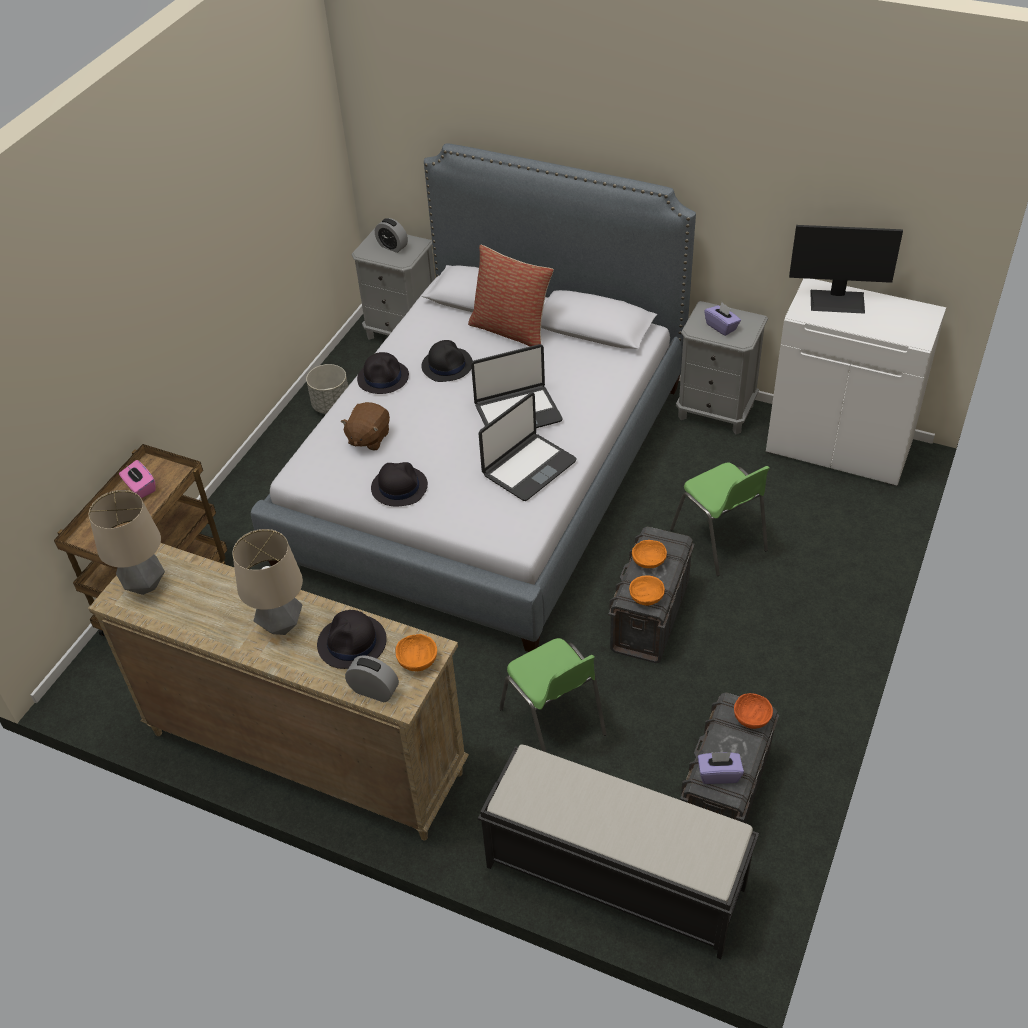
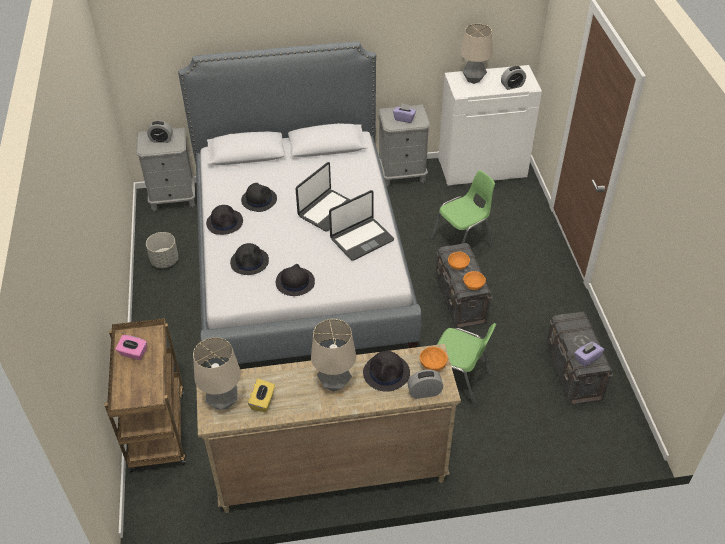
camera: 35 degrees left, 0 degrees up
(186, 605) = (263, 401): none -> yellow tissue box
(368, 438) = (250, 261): brown plush toy -> black hat
(511, 330) = (279, 164): pillow -> none
(528, 467) = (361, 239): laptop -> laptop turned 45 degrees clockwise
(613, 875) = (555, 444): black bench -> none
(719, 540) = (462, 243): green chair -> green chair turned 60 degrees counterclockwise
(751, 718) = (578, 322): orange bowl -> none
(837, 301) = (473, 80): monitor -> table lamp
(889, 330) = (512, 86): none -> alarm clock

